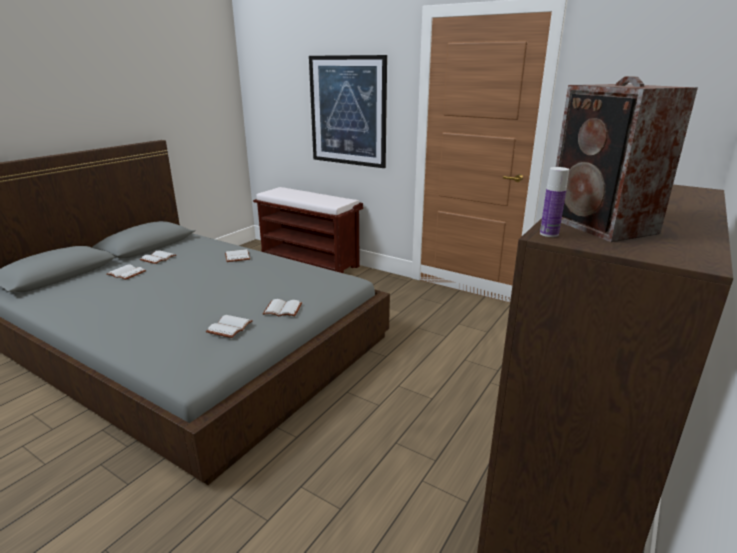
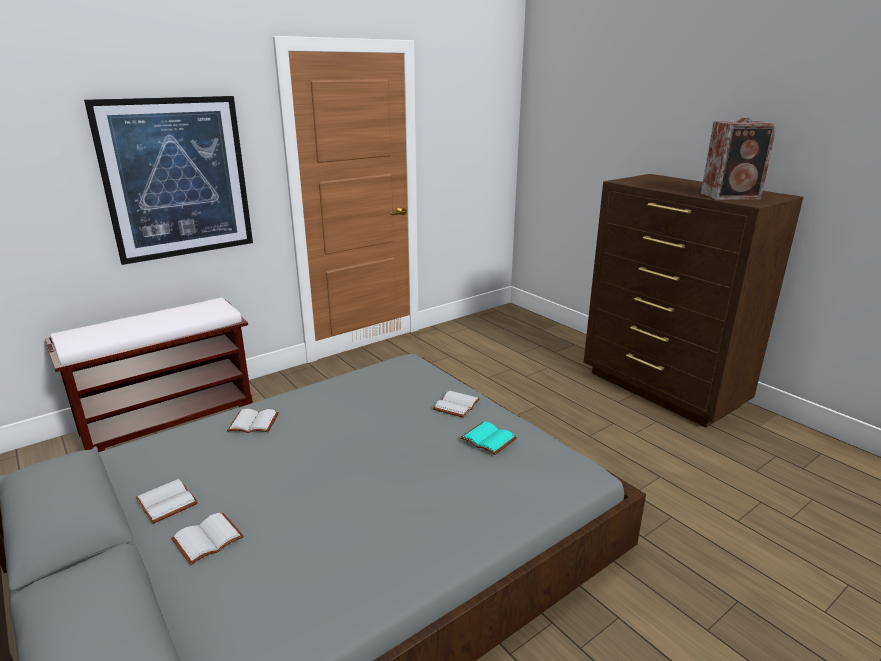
camera: 70 degrees left, 0 degrees up
(230, 328) = (490, 439): white book -> turquoise book
(549, 234) = (750, 203): bottle -> none

